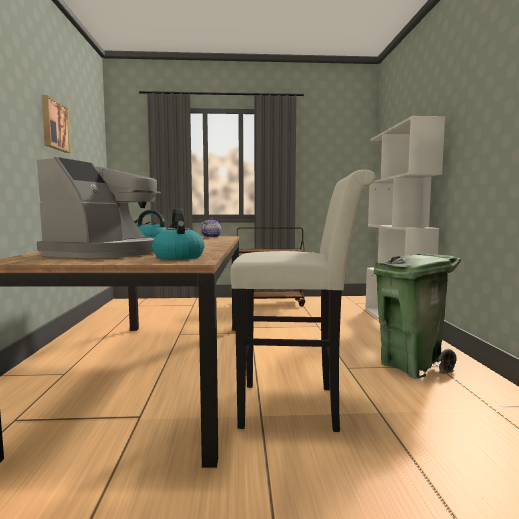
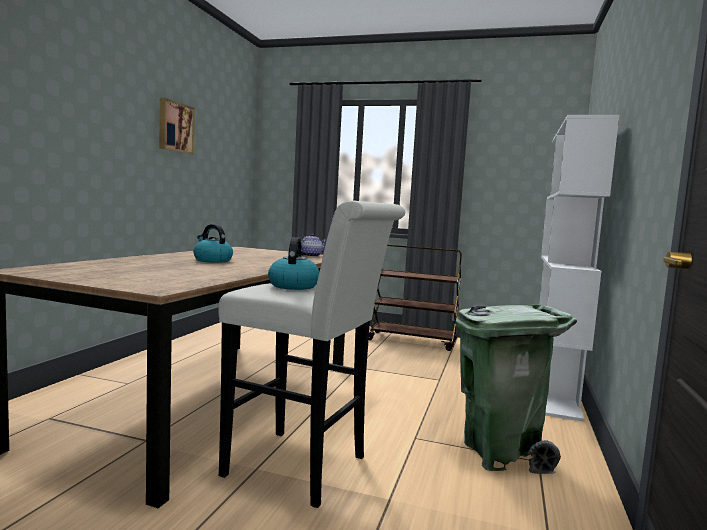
camera: 20 degrees right, 0 degrees up
(108, 253) = (131, 269): coffee machine -> none
(178, 257) = (166, 282): kettle -> kettle (293, 286)

